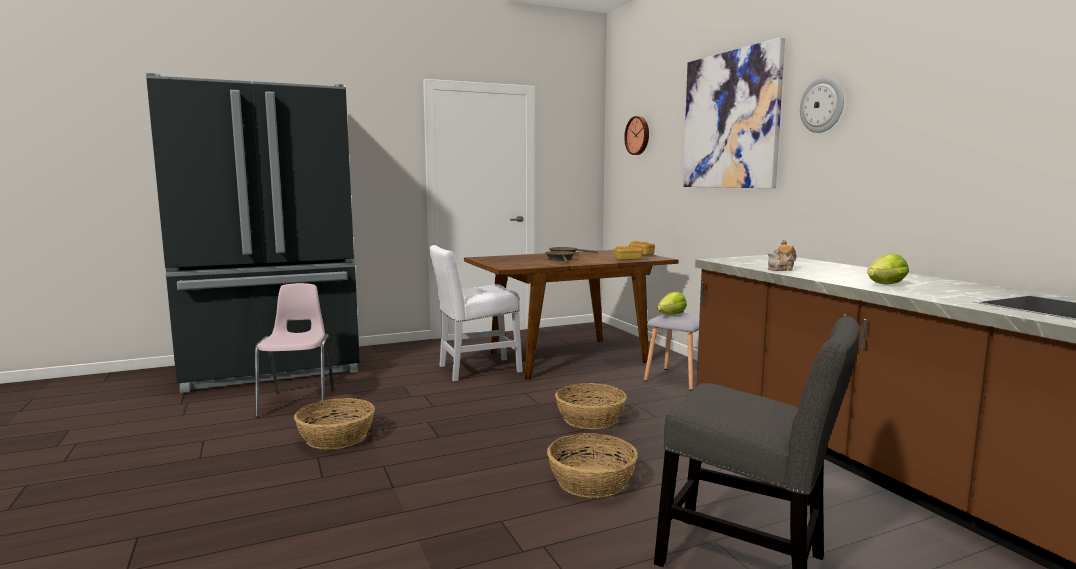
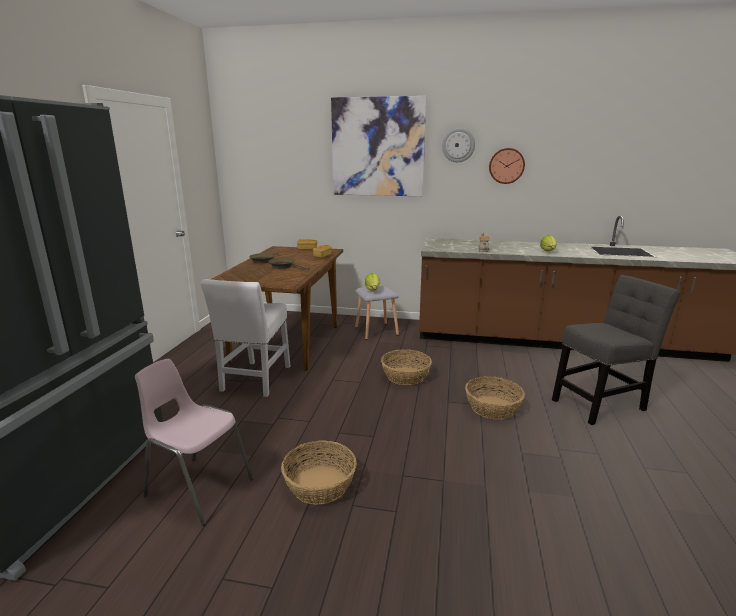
camera: 55 degrees left, 10 degrees up
(638, 135) = (268, 150): wall clock -> wall clock (506, 166)

